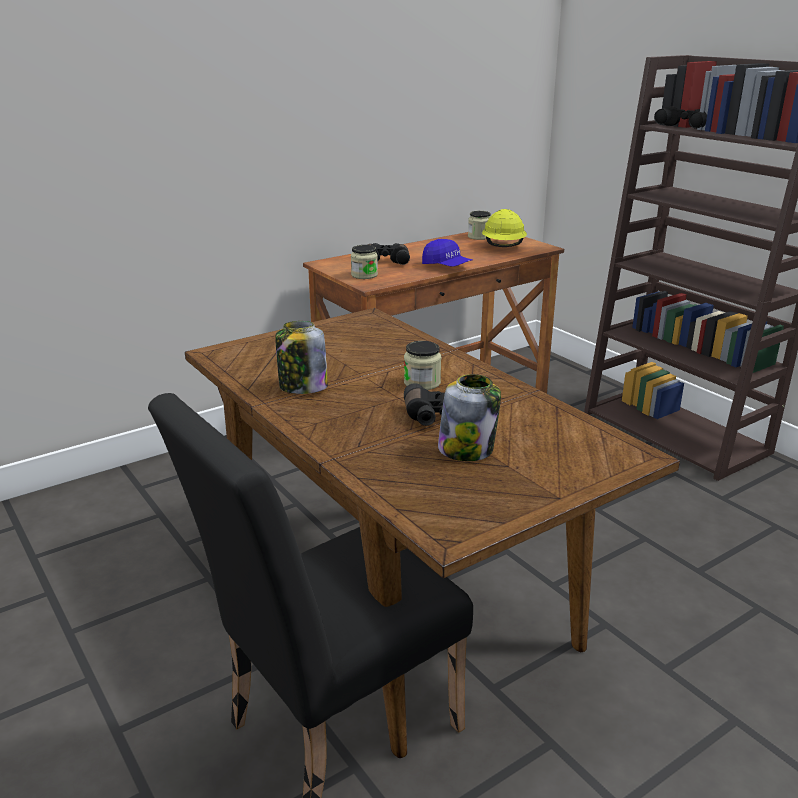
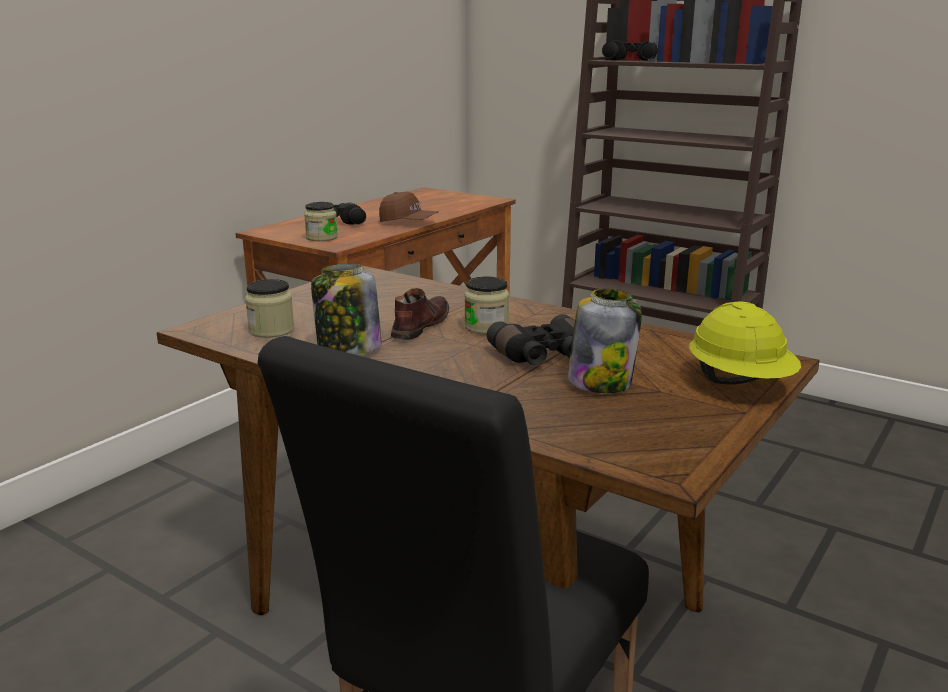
camera: 20 degrees left, 5 degrees down
(371, 374) = (420, 326): none -> brown shoe
(446, 266) = (408, 223): blue cap -> brown cap
(479, 237) = (417, 196): jar -> jar (271, 330)
(503, 247) = (452, 202): yellow hard hat -> yellow hard hat (740, 384)

